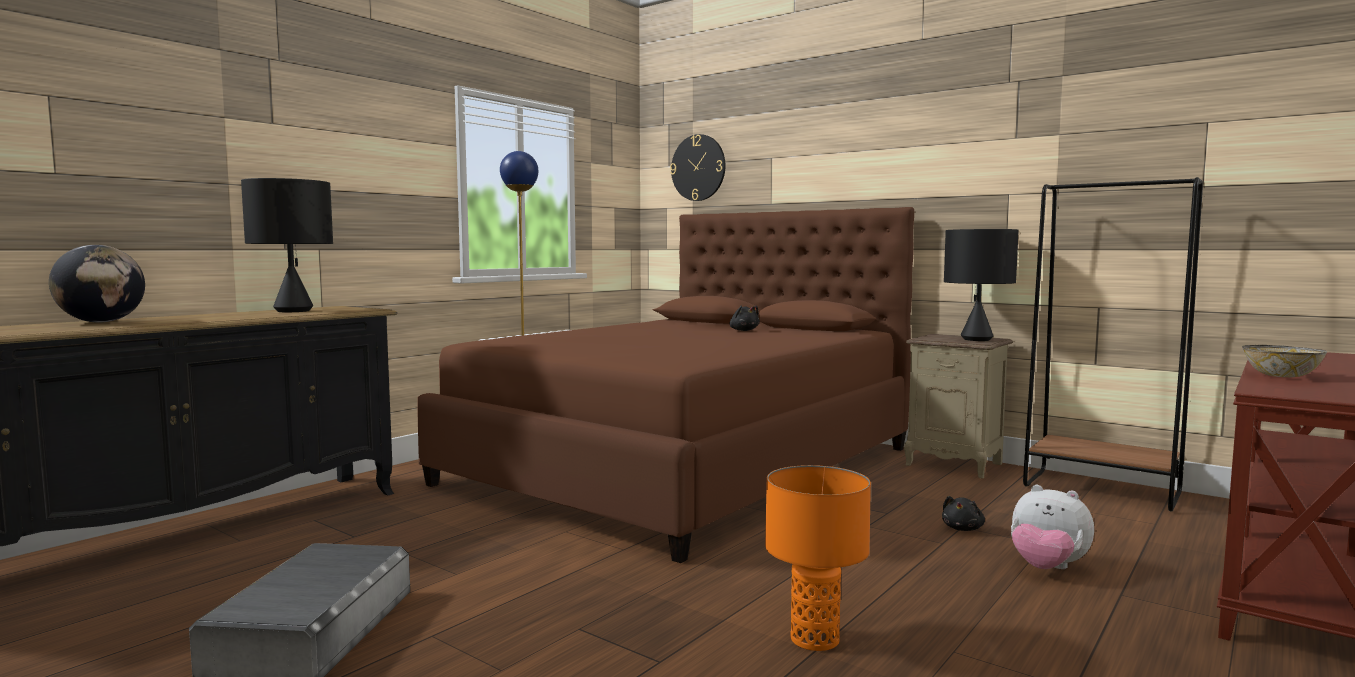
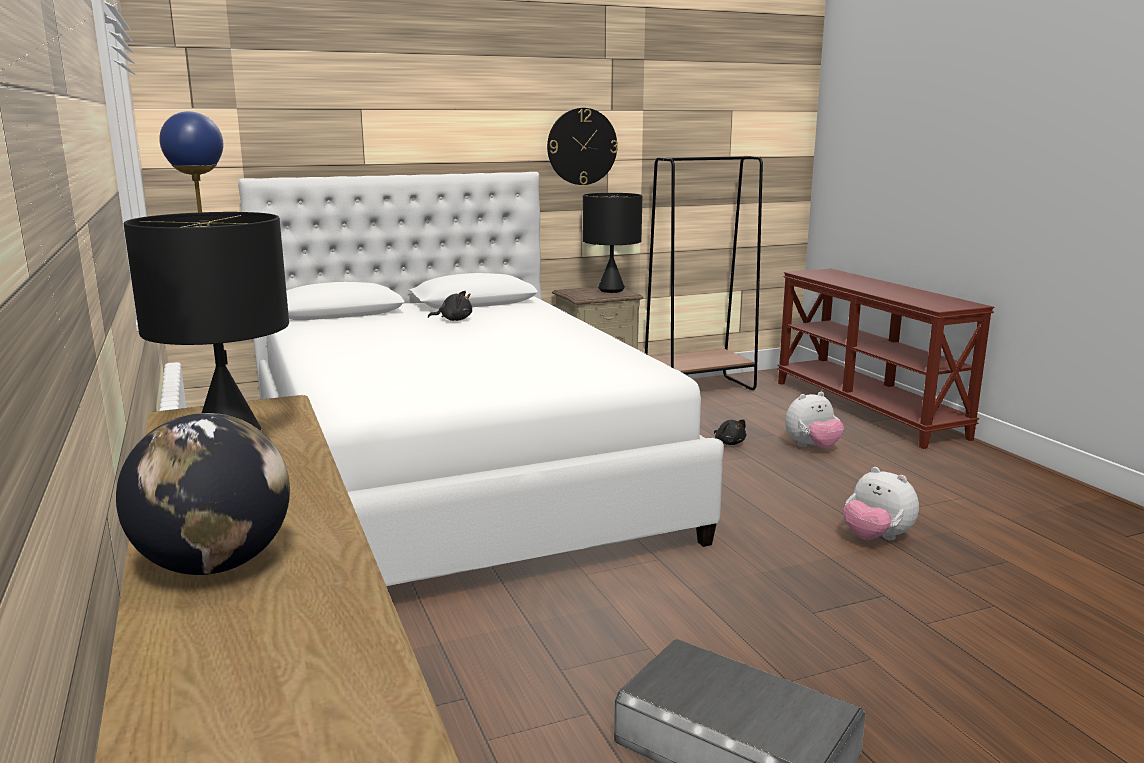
camera: 60 degrees left, 10 degrees up
(685, 465) = (457, 480): brown bed -> white bed
(698, 167) = (250, 114): wall clock -> wall clock (582, 146)
(815, 639) = (876, 538): orange table lamp -> plush toy
(1280, 376) = (894, 294): bowl -> none

